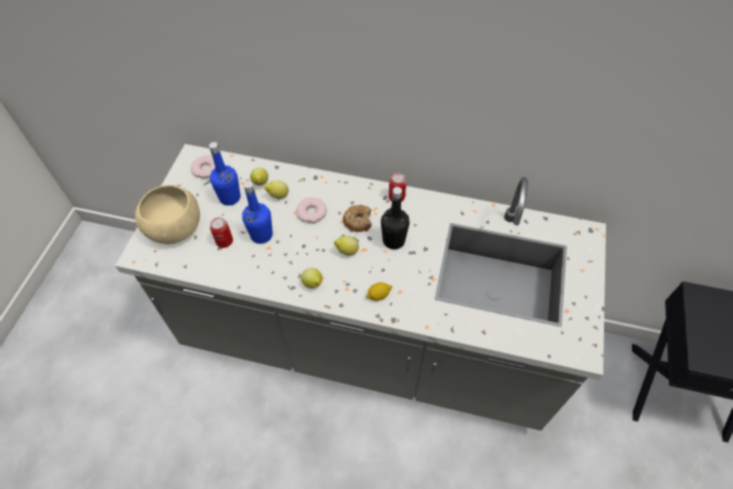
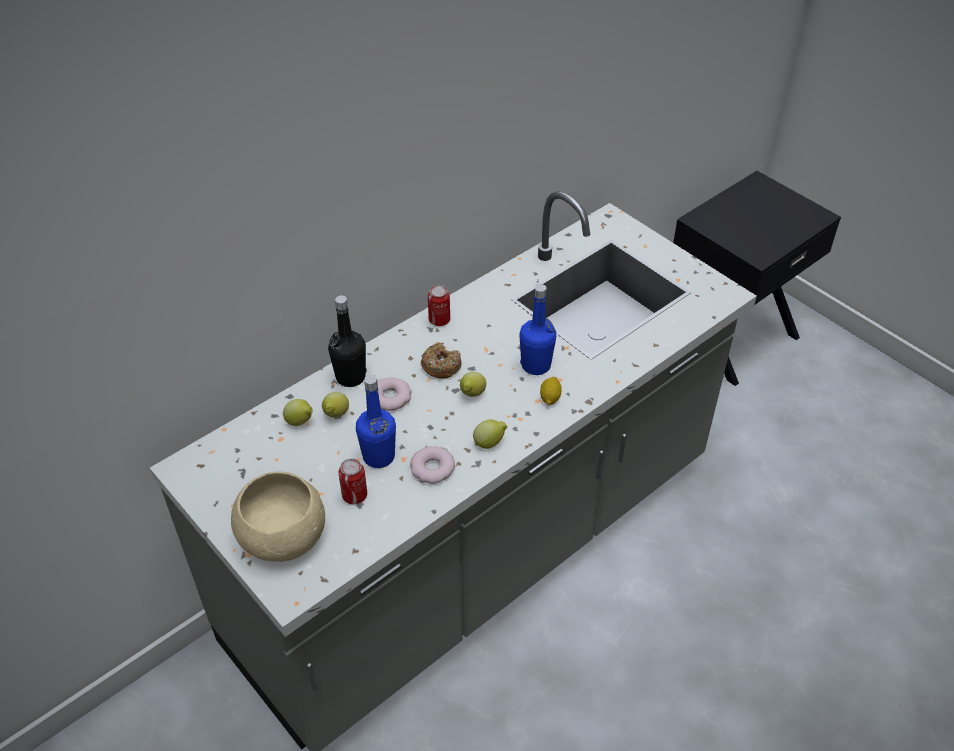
camera: 55 degrees left, 10 degrees down
(206, 169) = (220, 464): donut -> donut (432, 468)
(230, 197) = (291, 461): blue bottle -> blue bottle (536, 365)
(393, 240) = (493, 351): black bottle -> black bottle (350, 377)

